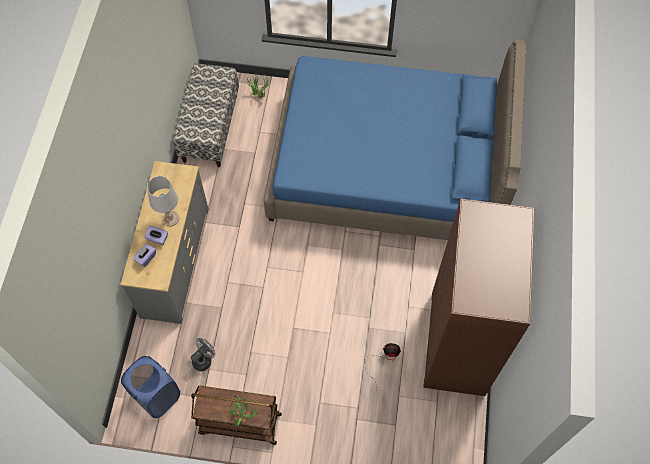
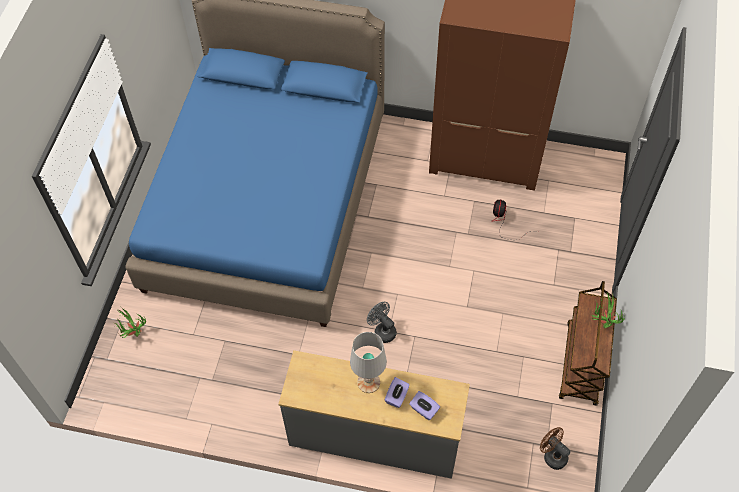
camera: 85 degrees left, 5 degrees down
(156, 396) = (552, 455): blue laundry basket -> brown fan
(204, 359) = (506, 402): grey fan -> grey fan (382, 330)
(210, 128) = (176, 395): bench -> none

